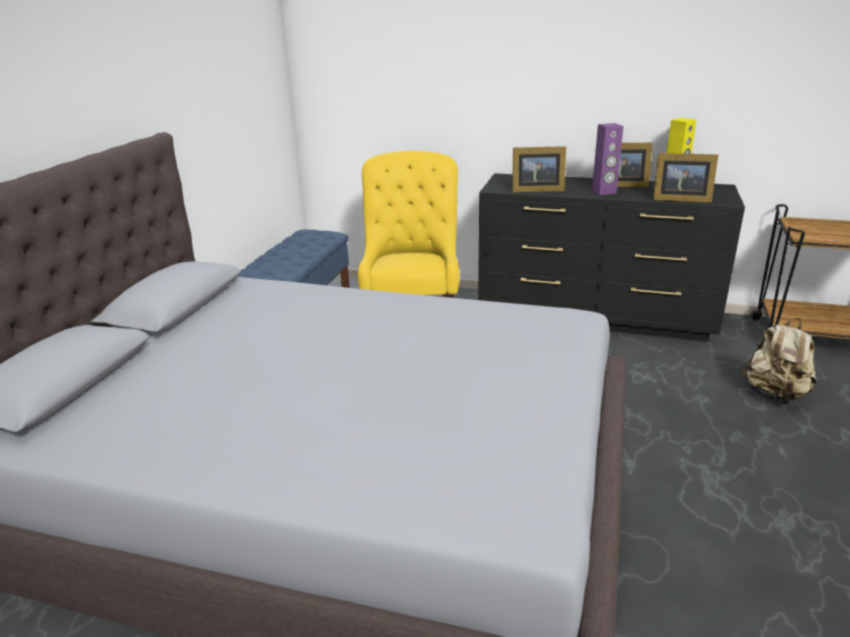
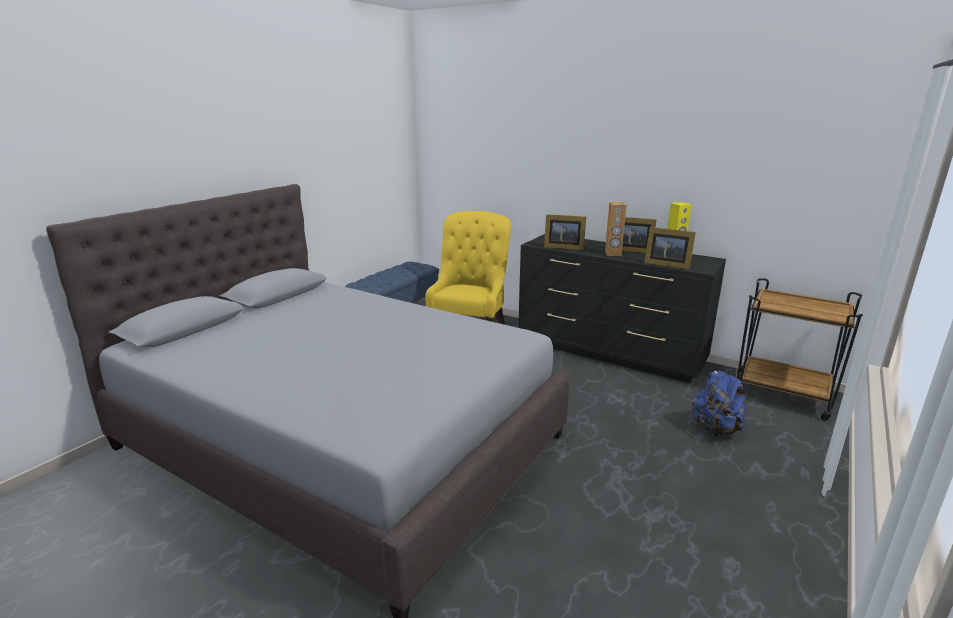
camera: 15 degrees right, 5 degrees down
(604, 192) = (613, 254): purple speaker -> brown speaker
(775, 395) = (716, 429): beige backpack -> blue backpack

